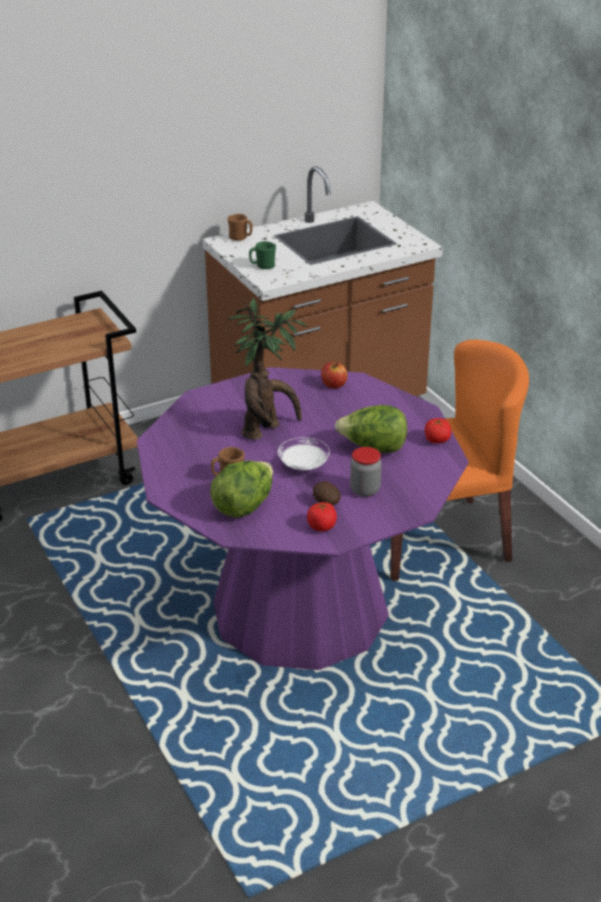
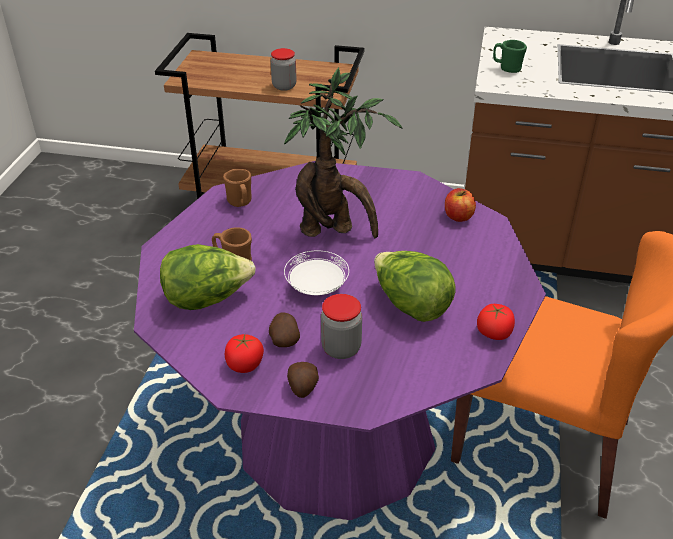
camera: 40 degrees right, 5 degrees up
(63, 348) = (284, 86): none -> jar
(240, 238) = (521, 37): brown mug -> brown mug (240, 203)
(371, 520) = (302, 388): none -> potato

